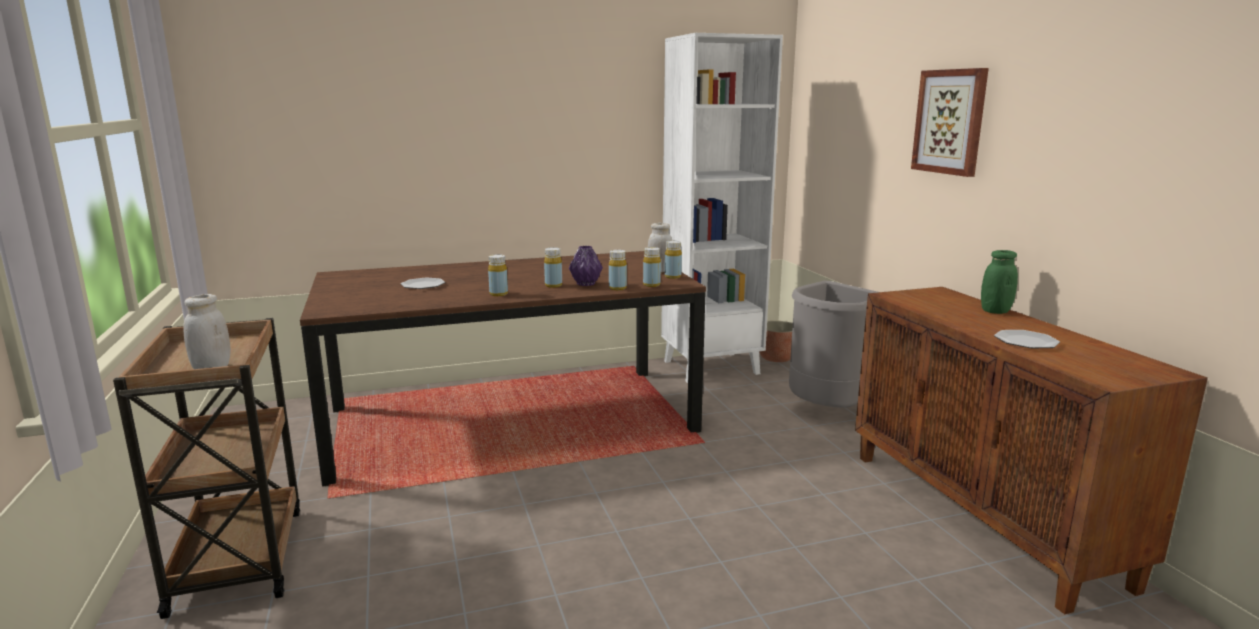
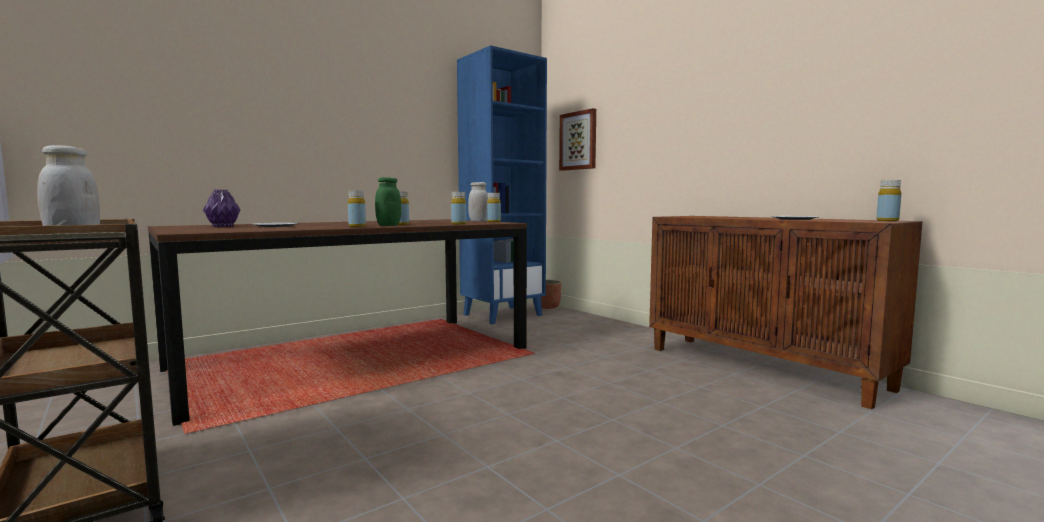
camera: 20 degrees left, 10 degrees down
(585, 284) = (428, 224): purple vase -> purple vase (223, 226)
(651, 285) = (483, 223): yellow bottle -> yellow bottle (887, 221)
(711, 367) = (502, 315): white bookcase -> blue bookcase
(828, 411) = (608, 329): grey trash can -> none
(950, 121) = (682, 102): picture -> picture (578, 141)
(995, 311) = (746, 217): green jar -> green jar (388, 225)

